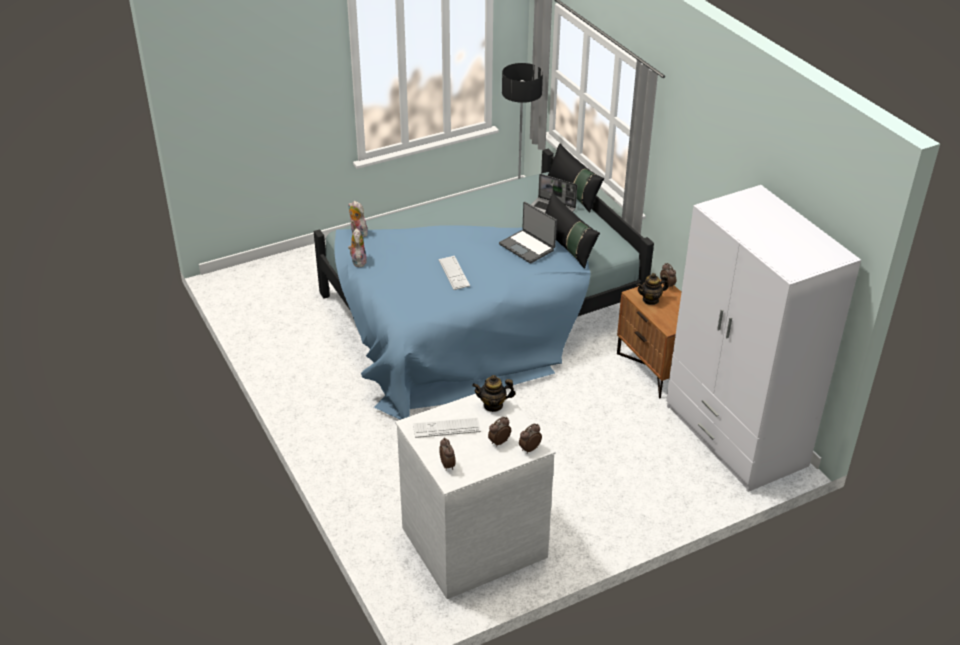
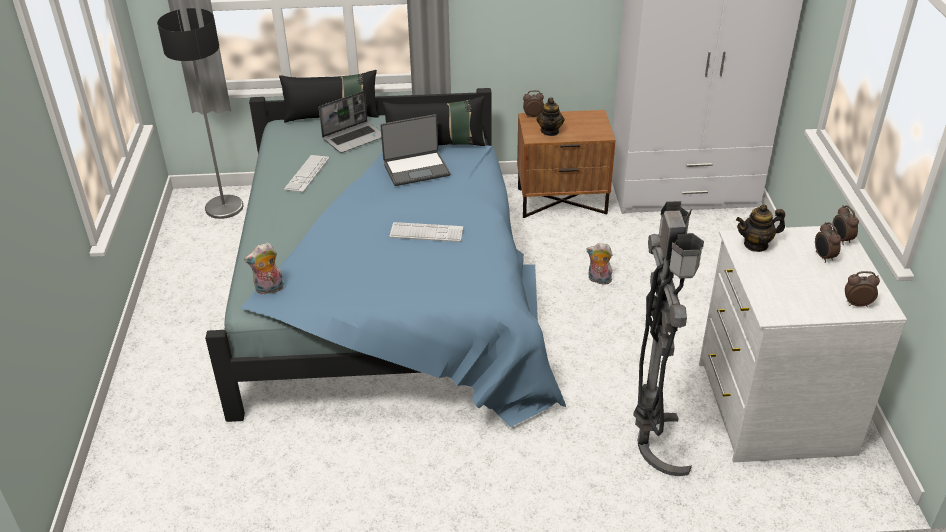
camera: 65 degrees left, 0 degrees up
(358, 261) = (335, 305): plush toy -> plush toy (598, 280)
(395, 480) = (648, 446): none -> grey floor lamp
(446, 428) = (788, 288): keyboard -> keyboard (307, 174)
(493, 405) = (756, 244): teapot -> teapot turned 60 degrees clockwise

